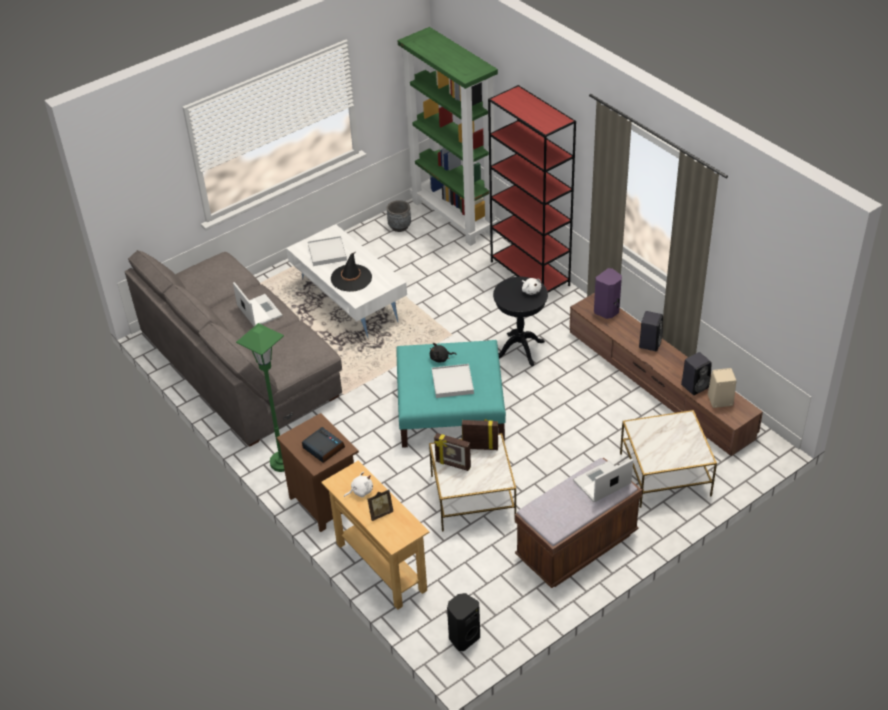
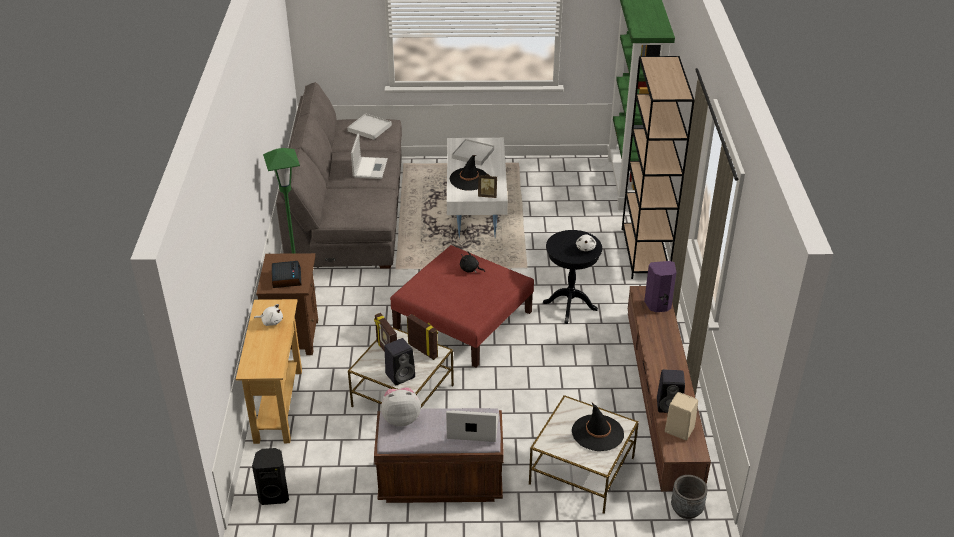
camera: 35 degrees right, 5 degrees down
(380, 513) = (264, 344): picture frame -> picture frame (487, 195)
(399, 227) = (576, 171): grey planter -> grey planter (686, 510)
(451, 408) = (463, 321): turquoise ottoman -> red ottoman
(452, 382) = (458, 291): white tray -> white tray (369, 128)
(530, 273) = (645, 253): red bookcase -> beige bookcase
(542, 508) = (401, 418): none -> plush toy
(650, 343) = (668, 349): black speaker -> black speaker (401, 375)
(676, 435) = (597, 433): none -> black hat

